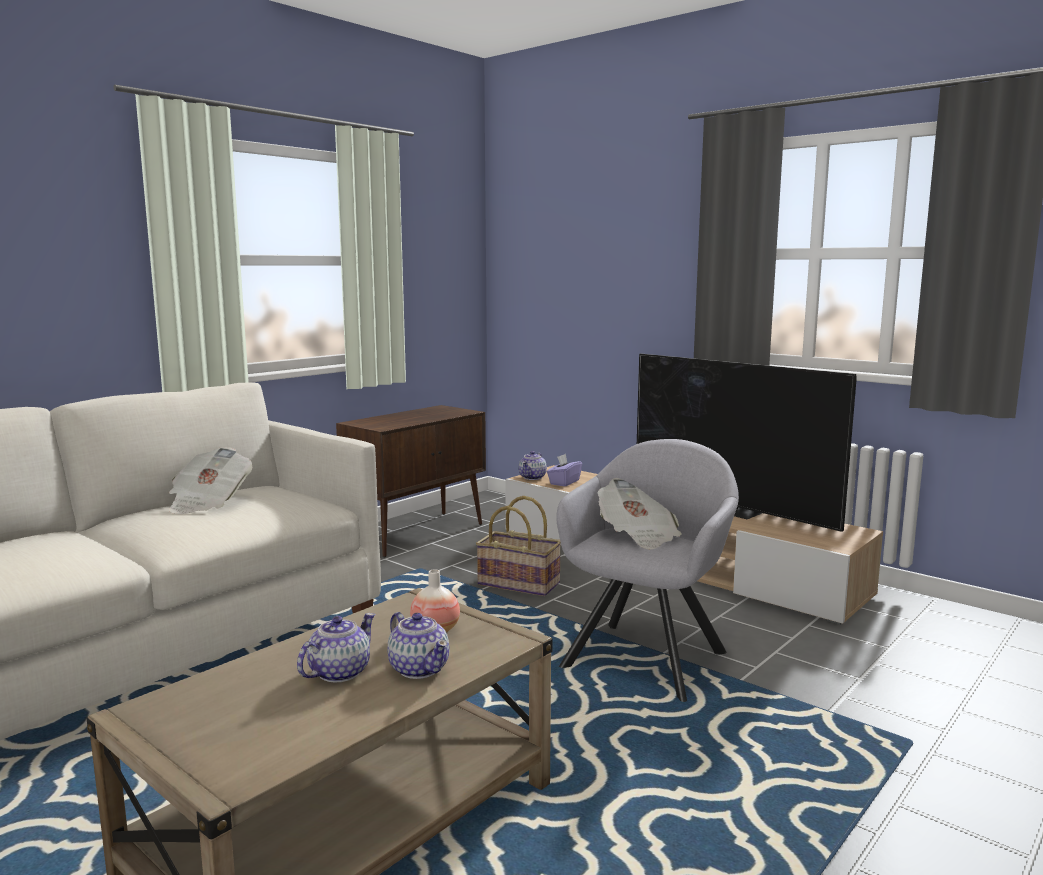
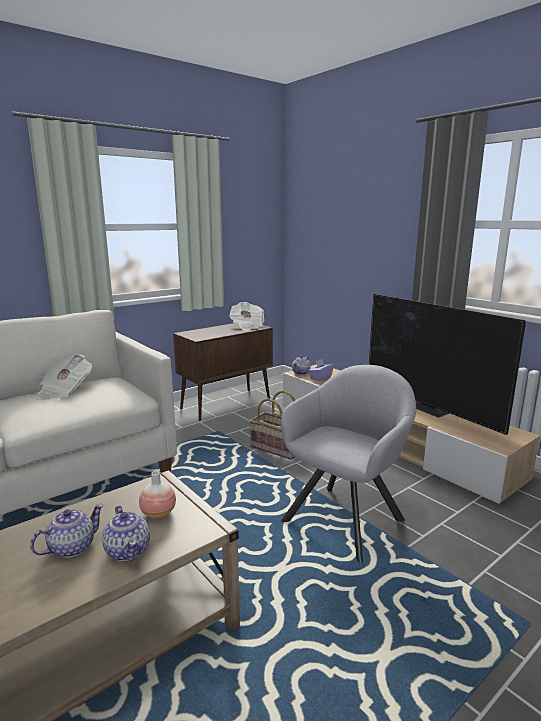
camera: 10 degrees right, 5 degrees up
(638, 535) = (342, 434): newspaper -> newspaper (247, 326)

